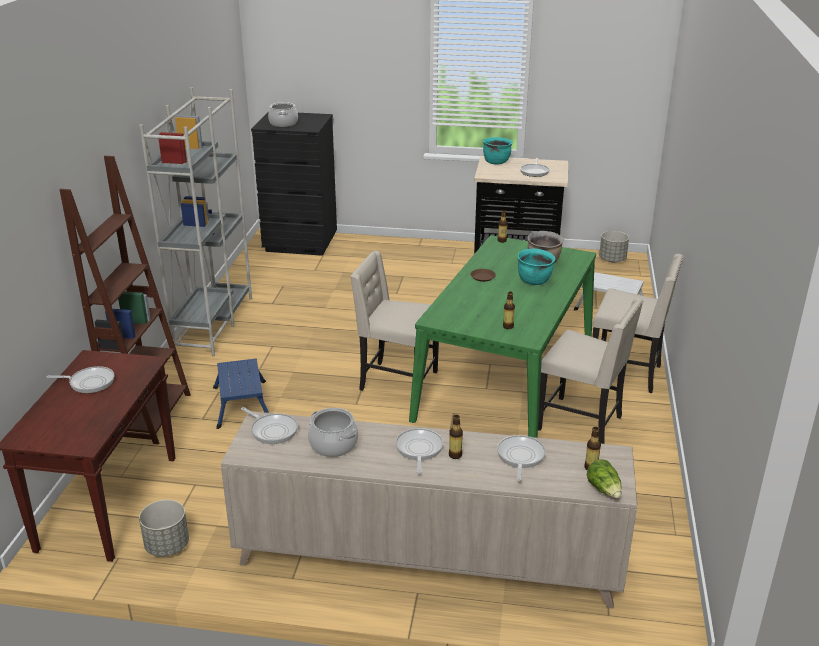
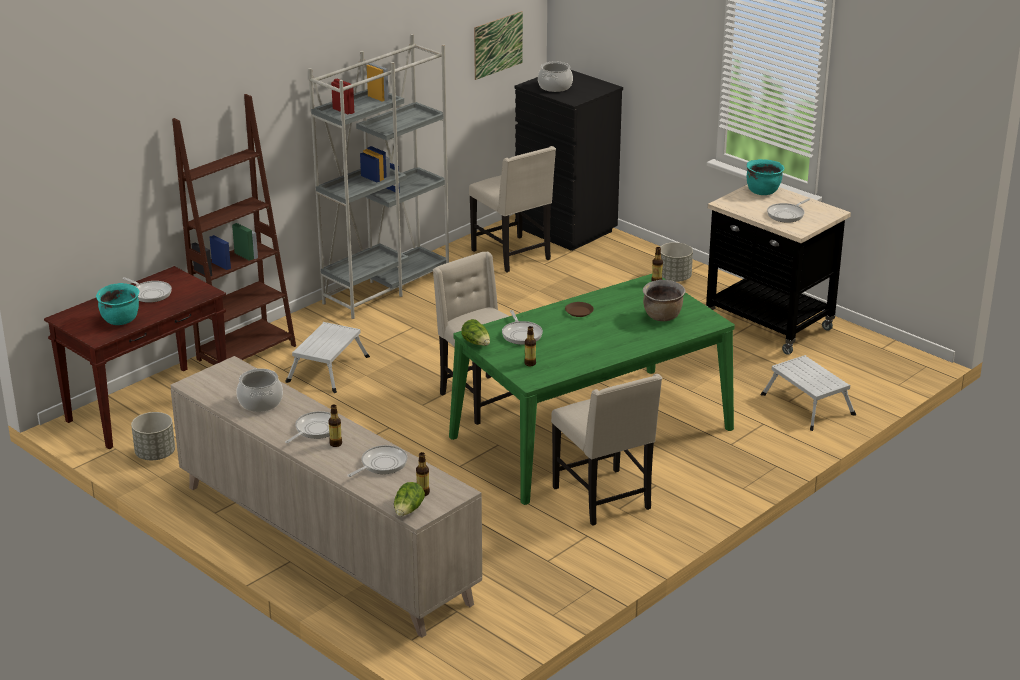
camera: 35 degrees right, 0 degrees up
(227, 97) = (498, 45): none -> picture
(242, 403) = (328, 369): blue step ladder -> white step ladder
(272, 430) = (232, 376): frying pan -> frying pan (521, 334)
(445, 325) = (477, 343): none -> lettuce
(534, 281) = (623, 331): turquoise cooking pot -> turquoise cooking pot (121, 320)
(612, 259) = (893, 356): grey planter -> grey planter (674, 278)
(627, 373) = (719, 474): beige chair -> beige chair (513, 255)

